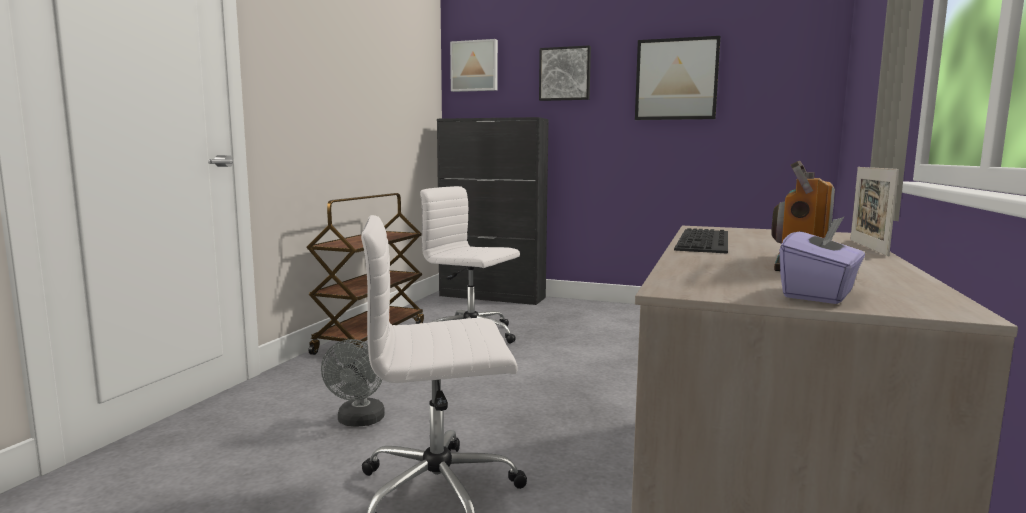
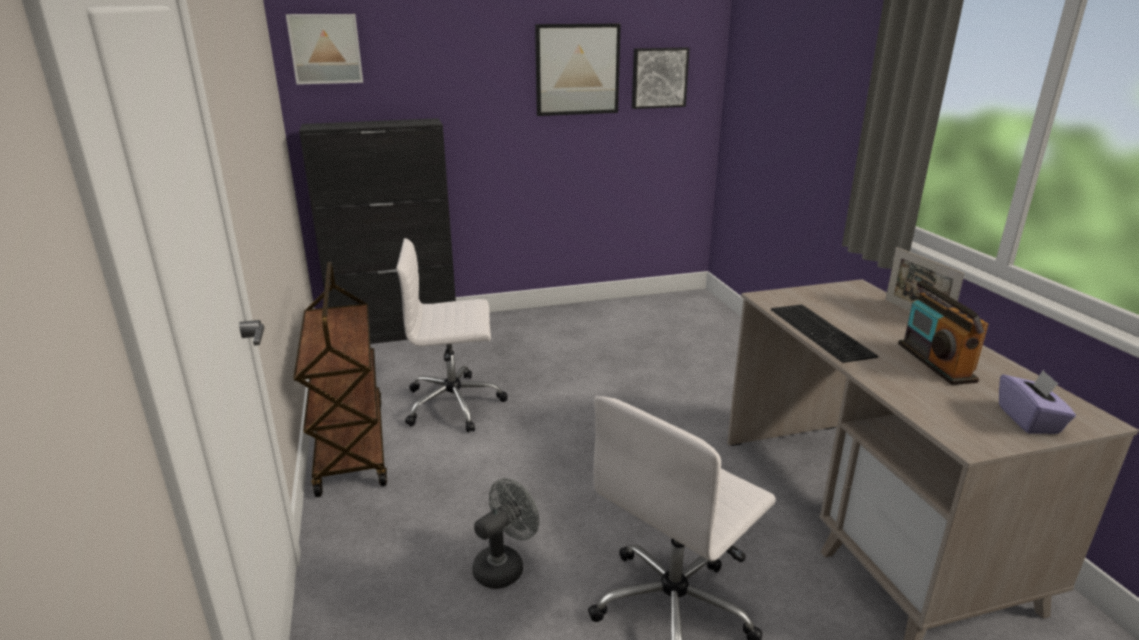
camera: 35 degrees left, 15 degrees up
(359, 421) = (504, 566): grey fan -> grey fan turned 105 degrees counterclockwise
(565, 74) = (451, 61): picture -> picture (659, 78)

